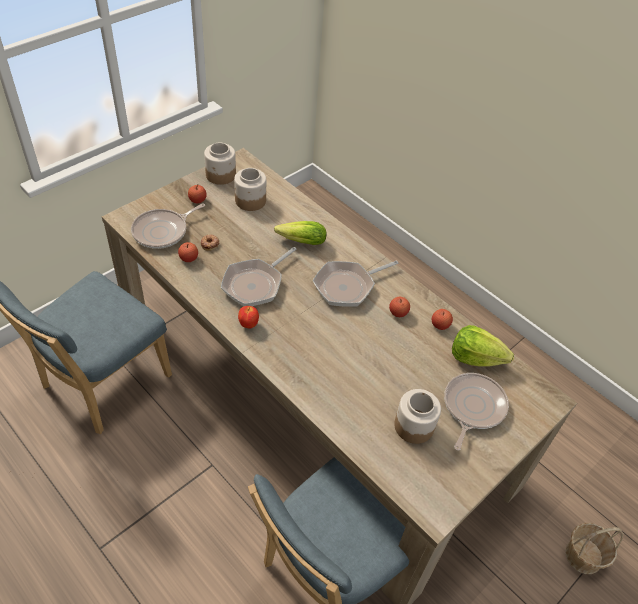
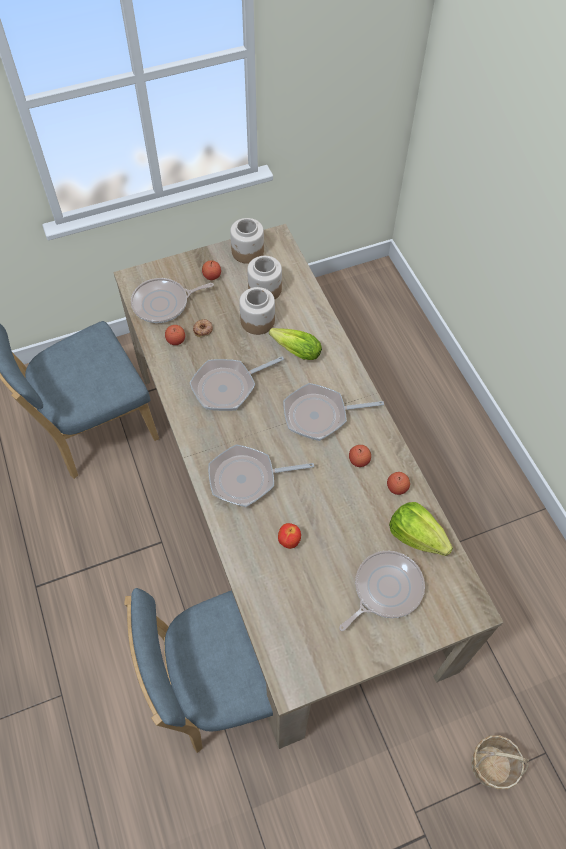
camera: 25 degrees right, 10 degrees up
(248, 324) = (202, 429): apple -> apple (288, 541)
(310, 354) = (247, 479): none -> frying pan
(414, 425) = (314, 588): jar -> jar (258, 321)

